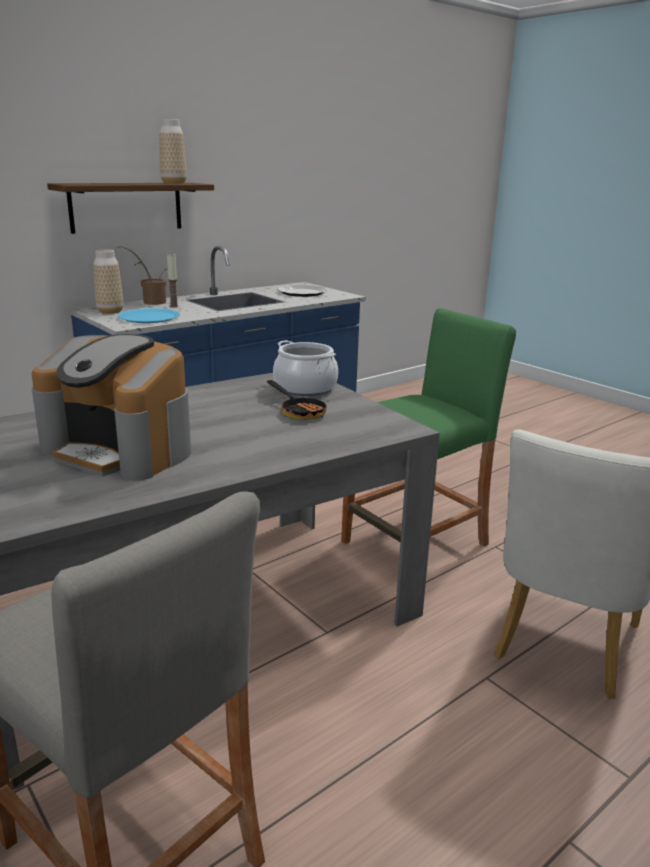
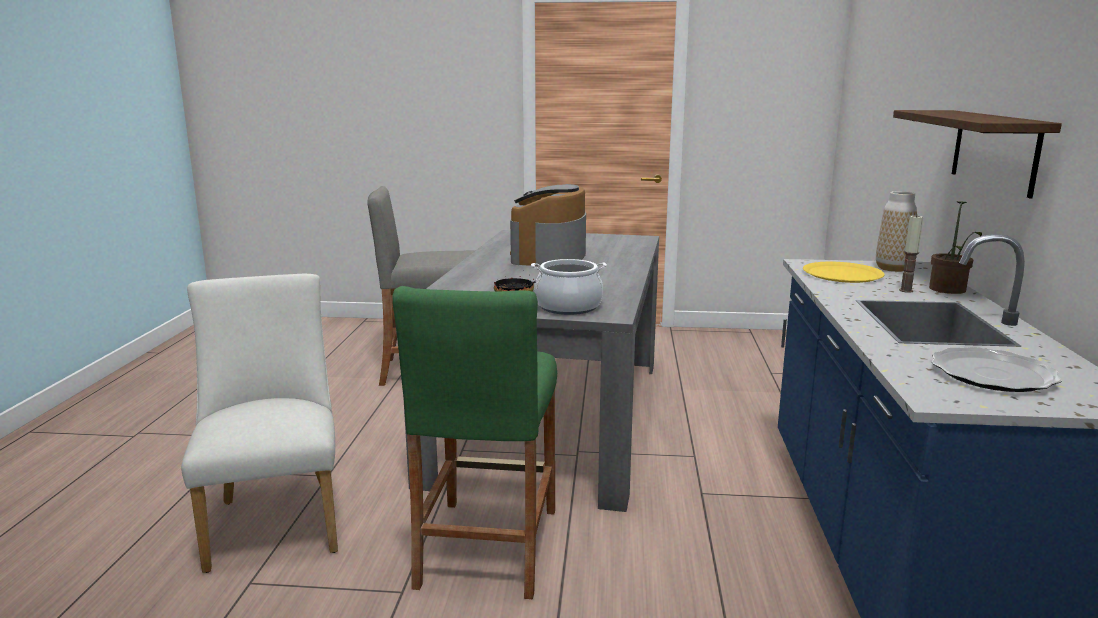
camera: 135 degrees right, 5 degrees down
(120, 450) = (549, 255): coffee machine -> coffee machine turned 60 degrees counterclockwise
(149, 317) = (842, 274): blue plate -> yellow plate
(174, 183) = (988, 118): vase -> none

